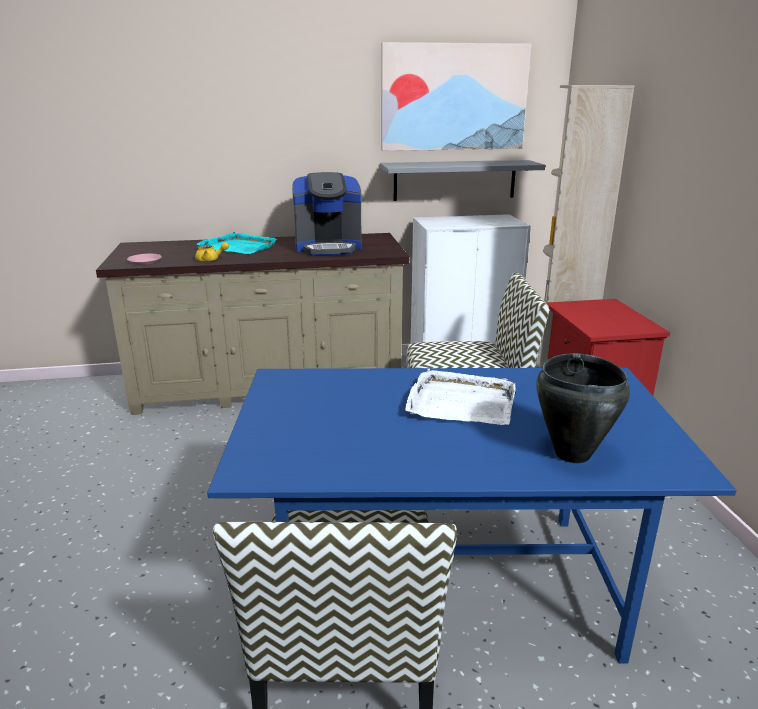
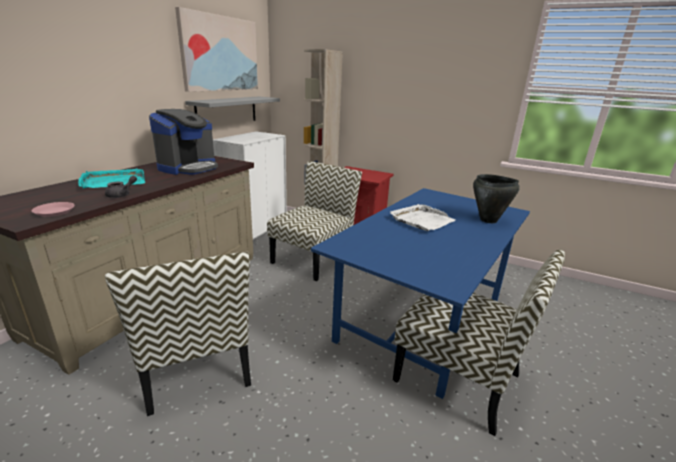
camera: 55 degrees left, 0 degrees up
(191, 460) = (197, 365): none -> chair
(210, 260) = (122, 195): yellow teapot -> grey teapot

